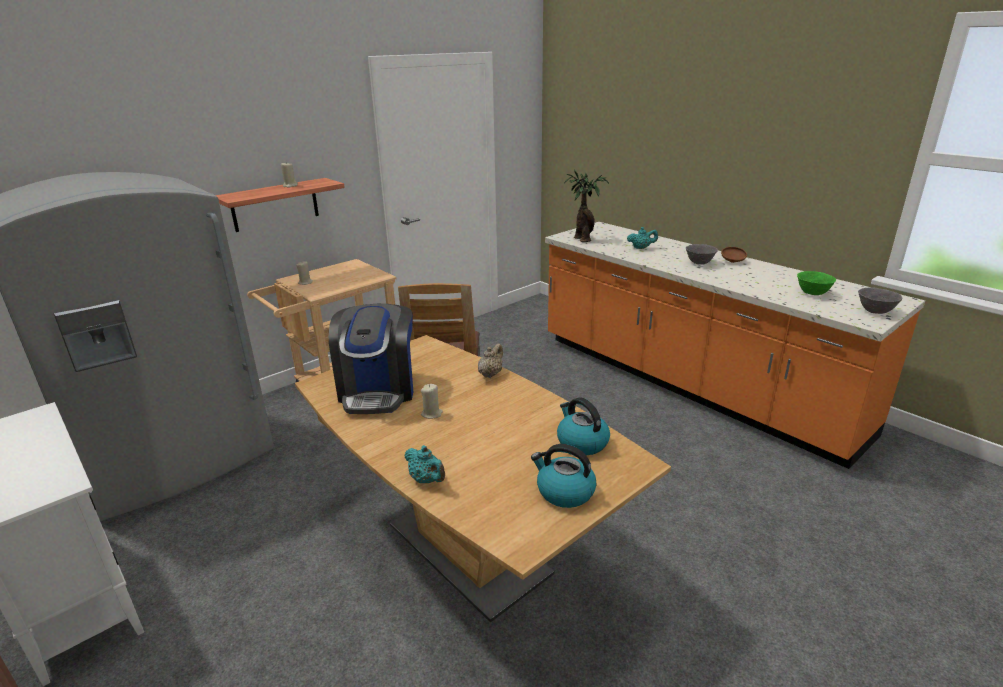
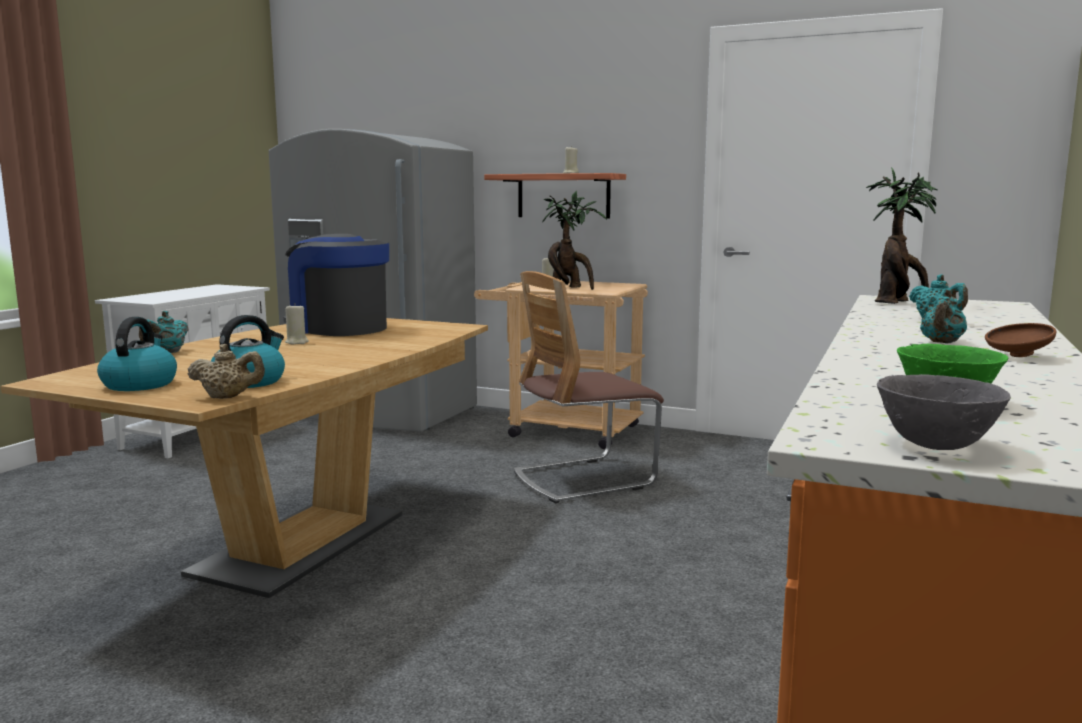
camera: 65 degrees right, 15 degrees down
(346, 282) = (570, 288): none -> potted plant
(378, 390) = (338, 328): coffee machine -> coffee machine turned 60 degrees clockwise
(490, 374) = (404, 346): beige teapot -> beige teapot (228, 397)
(699, 263) = (941, 343): grey bowl -> turquoise teapot

